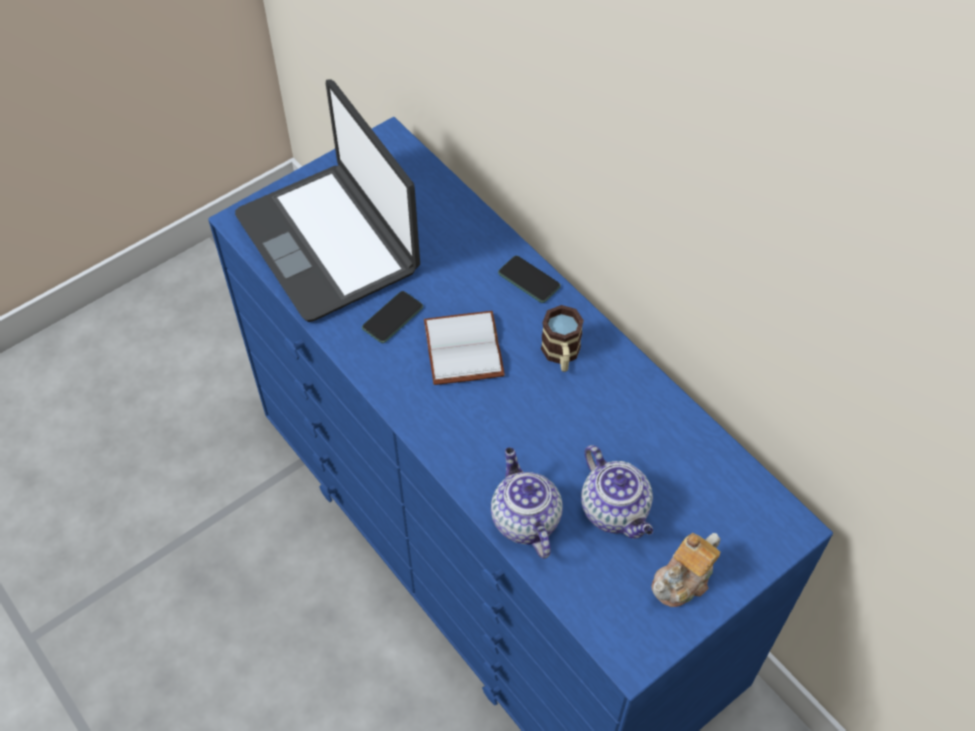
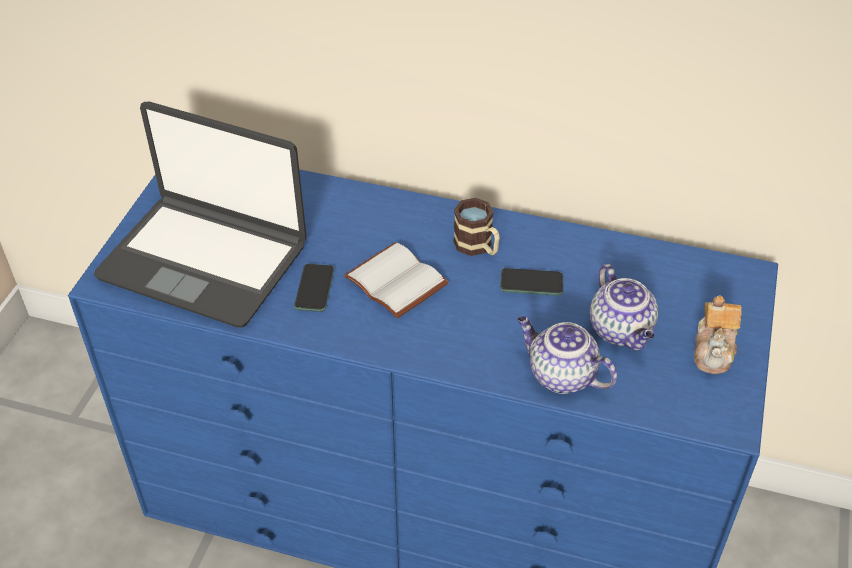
camera: 35 degrees left, 10 degrees down
(529, 280) = (402, 208): phone -> phone (531, 283)
(616, 511) = (622, 331): teapot -> teapot turned 45 degrees clockwise

